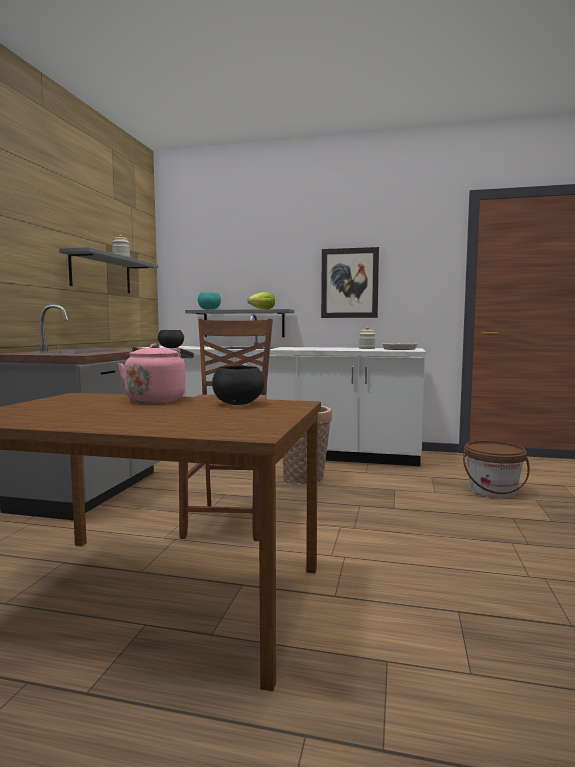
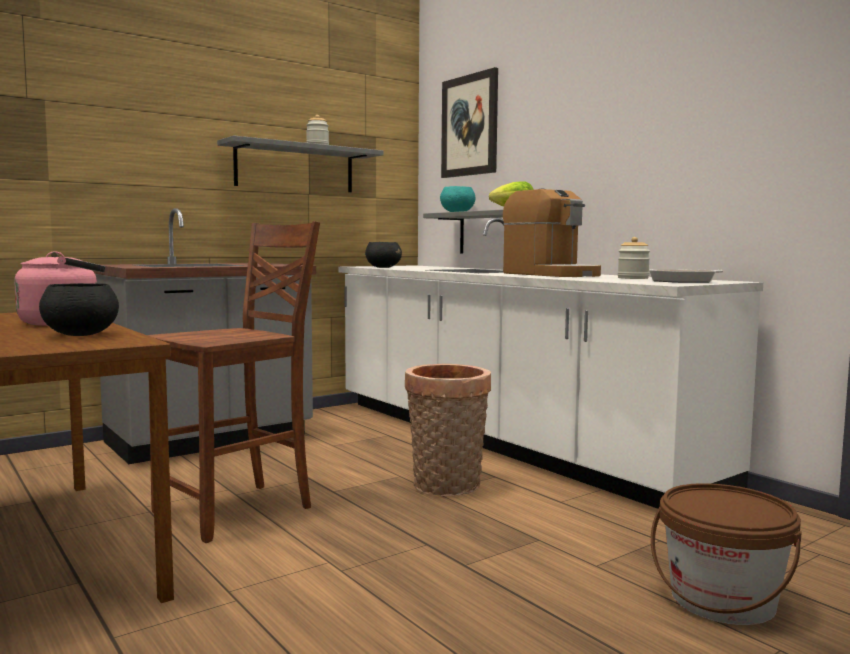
camera: 40 degrees right, 0 degrees up
(312, 348) = (551, 274): none -> coffee machine
(349, 283) = (646, 158): picture -> picture (470, 125)

